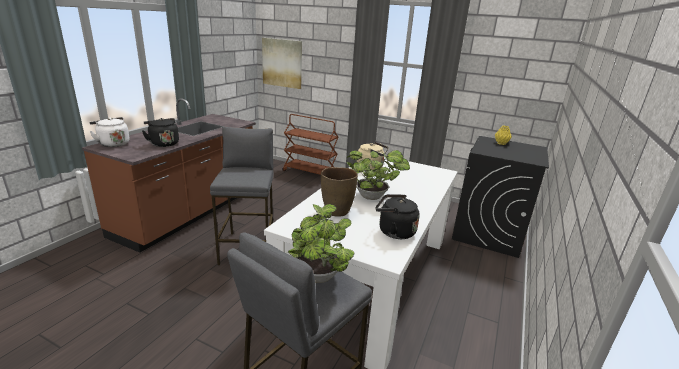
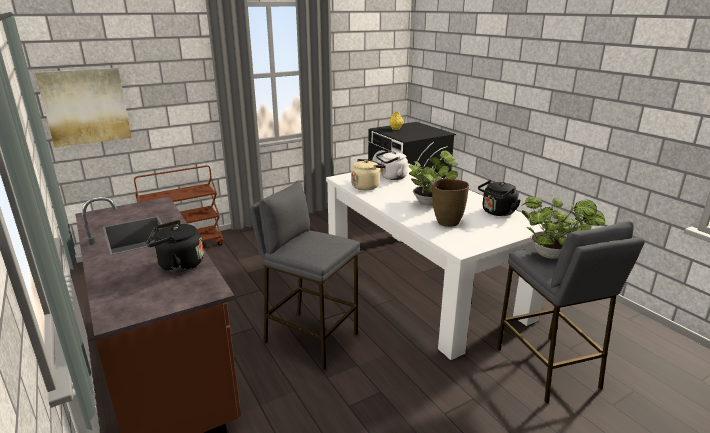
camera: 55 degrees left, 0 degrees up
(113, 144) = (118, 305): white kettle -> white kettle (391, 177)

